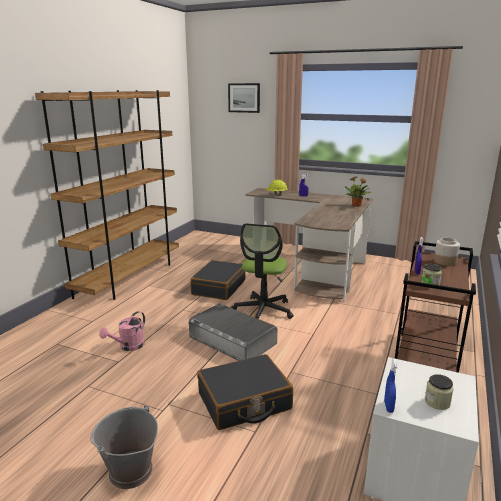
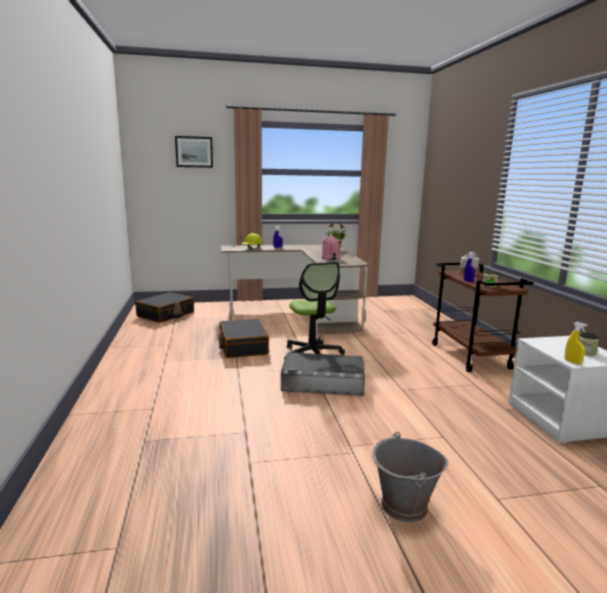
camera: 35 degrees left, 5 degrees down
(128, 347) = (234, 417): pink watering can -> pink watering can (330, 259)
(129, 277) = (129, 359): brown bookcase -> none
(244, 402) = (404, 421): black suitcase -> black suitcase (166, 314)
(388, 407) = (572, 362): blue spray bottle -> yellow spray bottle

